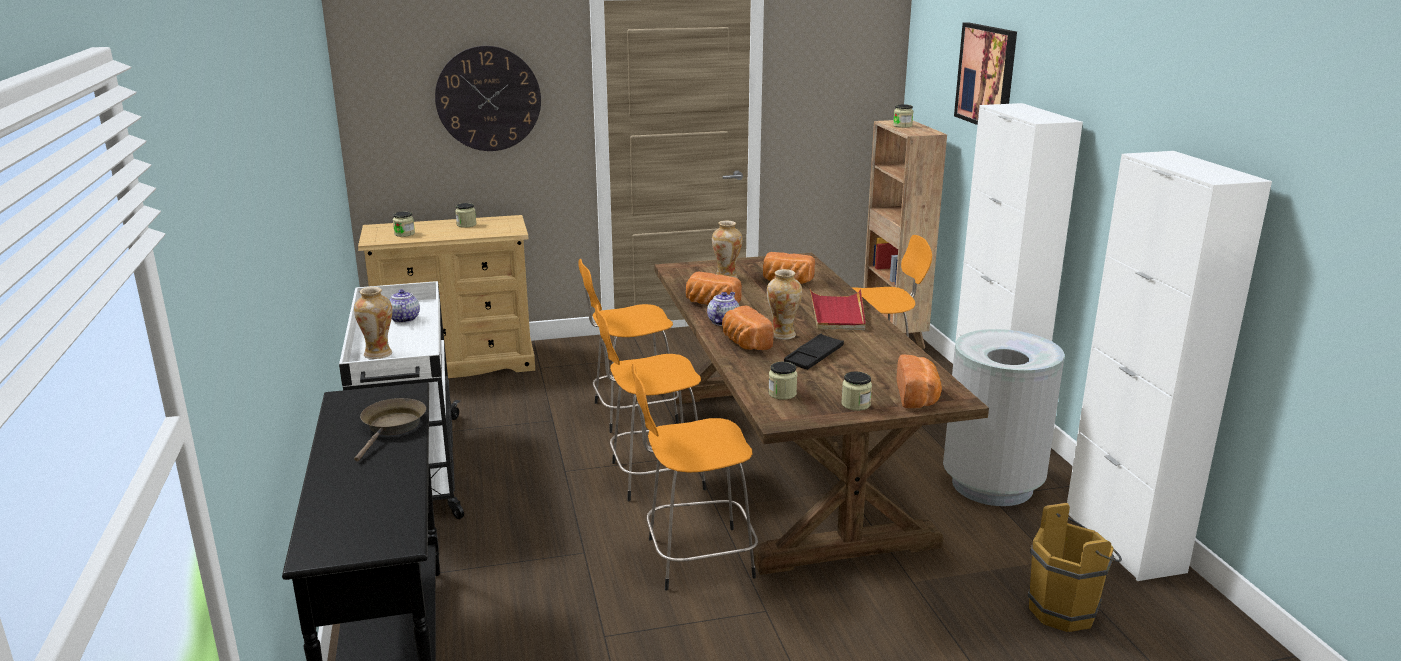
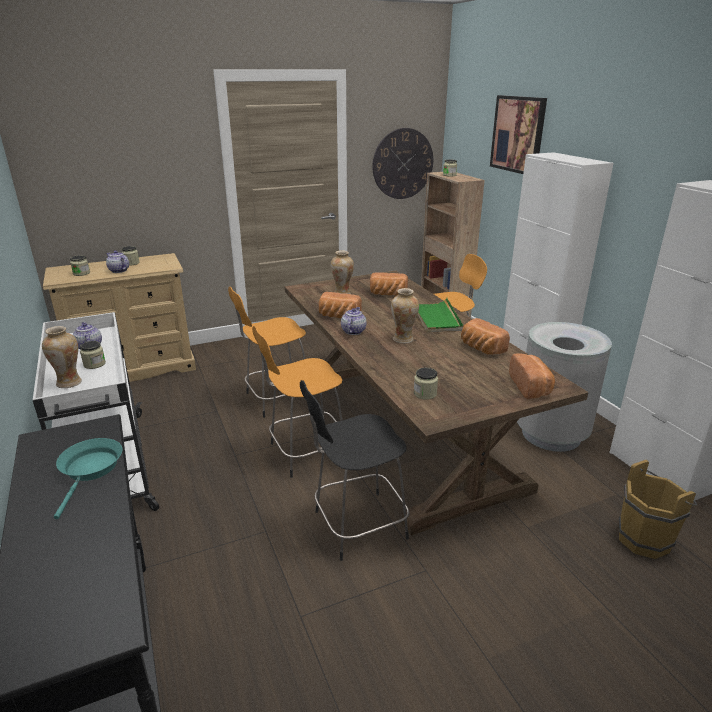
camera: 10 degrees left, 5 degrees up
(392, 427) = (90, 470): brown frying pan -> turquoise frying pan
(449, 233) = (118, 270): none -> teapot
(488, 99) = (139, 162): wall clock -> wall clock (403, 164)
(695, 558) = (357, 525): orange stool -> black stool
(744, 343) = (376, 349): bread -> bread (480, 348)
(814, 356) = (435, 357): black tray -> none
(837, 313) = (436, 318): red tray -> green tray
(855, 404) = (487, 399): jar -> jar (94, 364)

